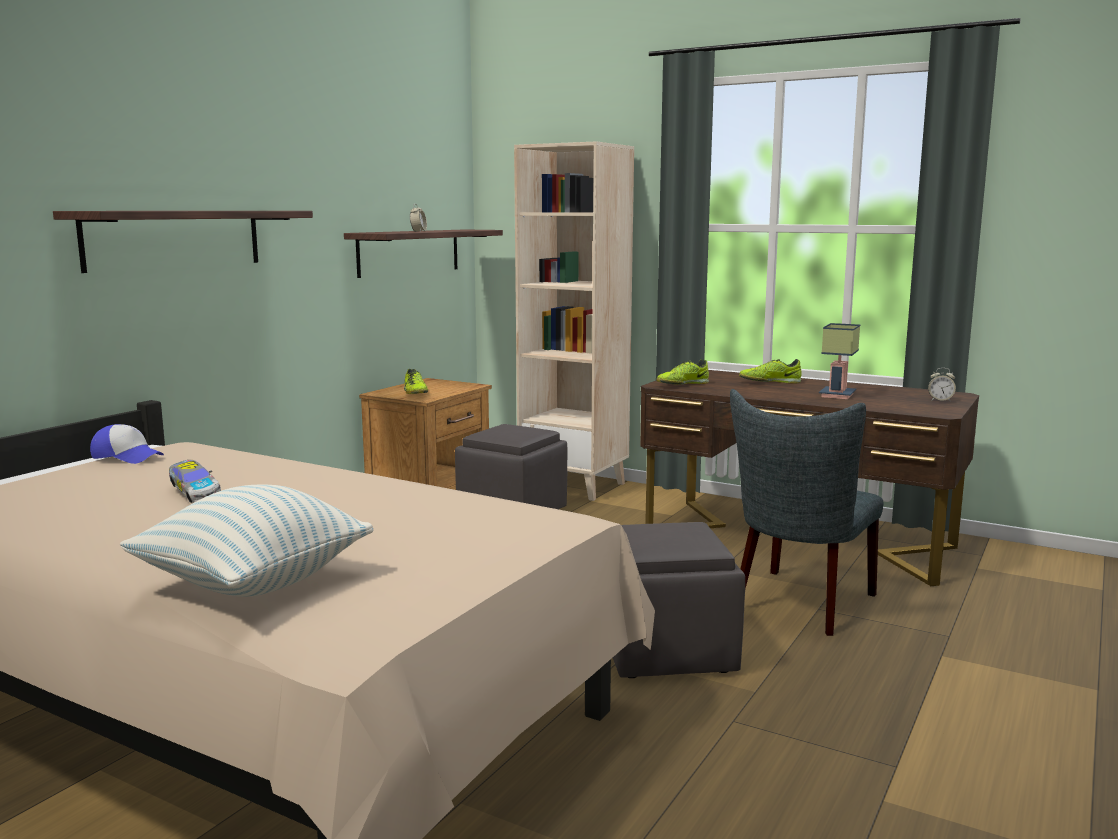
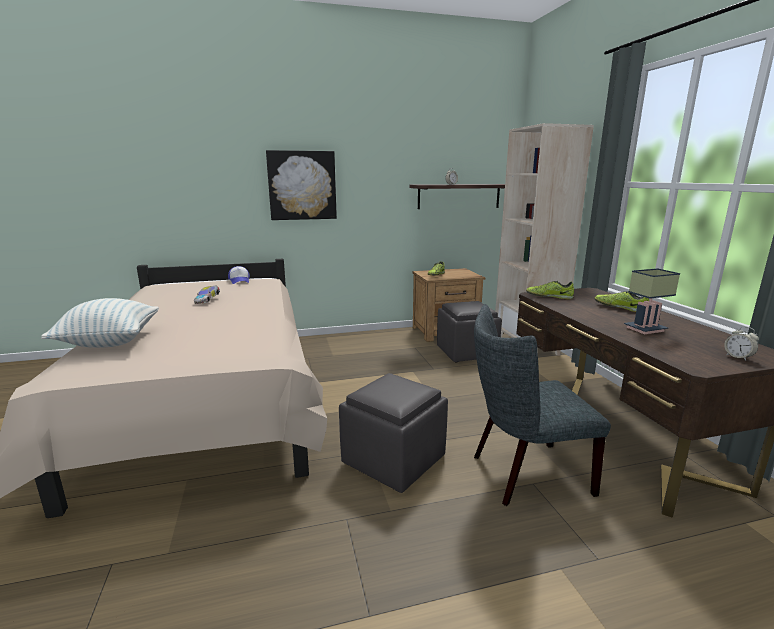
camera: 45 degrees right, 5 degrees up
(174, 239) = (302, 185): shelf -> picture

